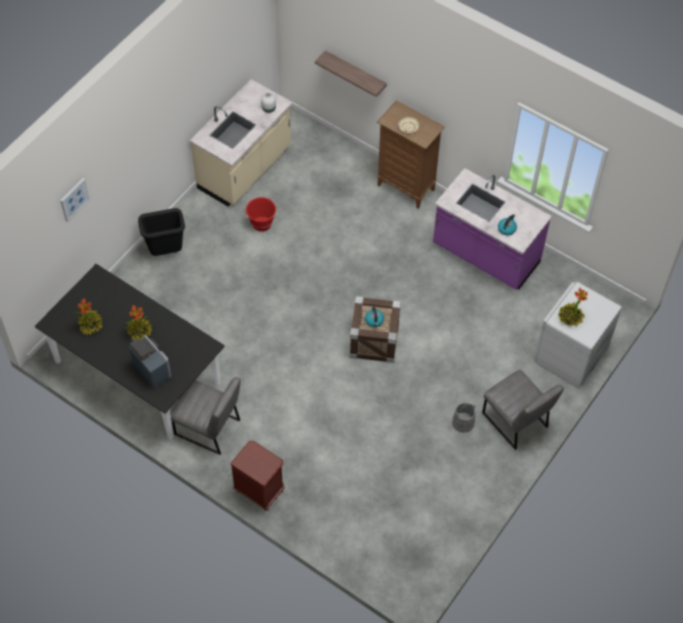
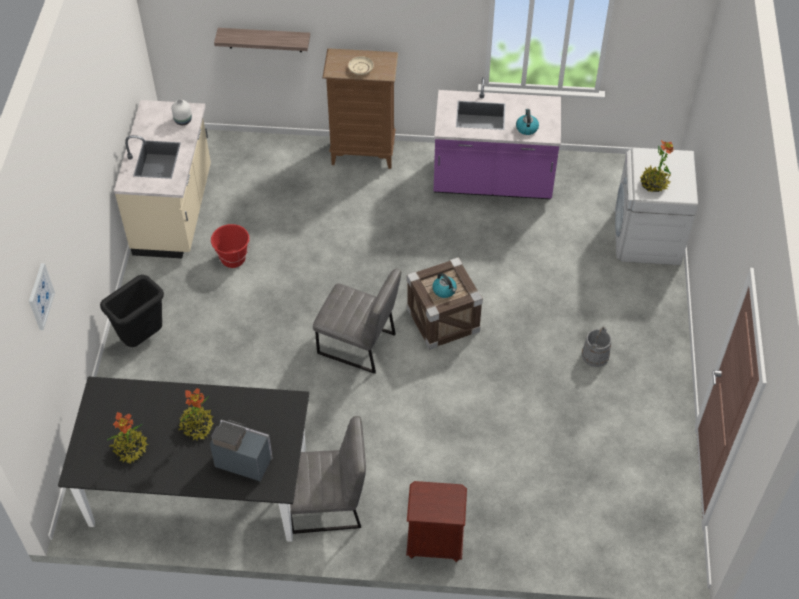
camera: 30 degrees left, 5 degrees down
(515, 421) = (646, 327): grey chair -> grey chair (358, 345)

